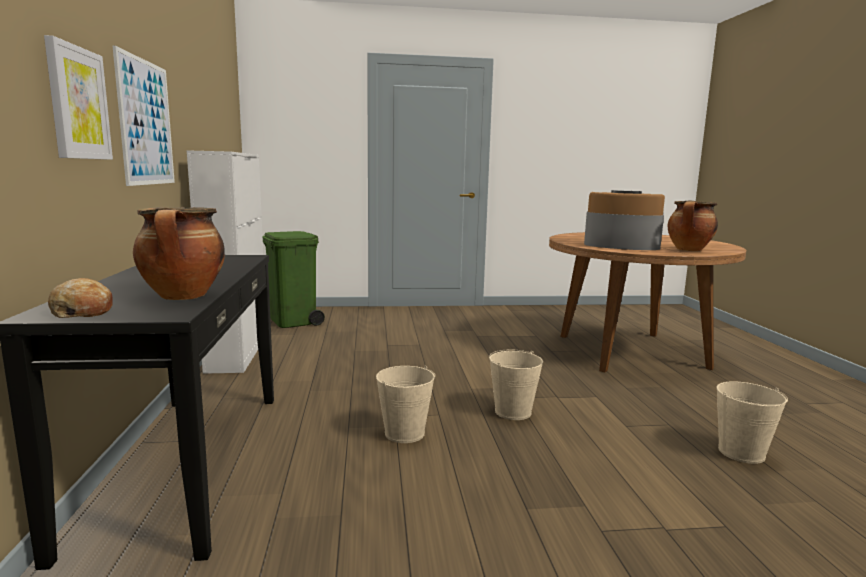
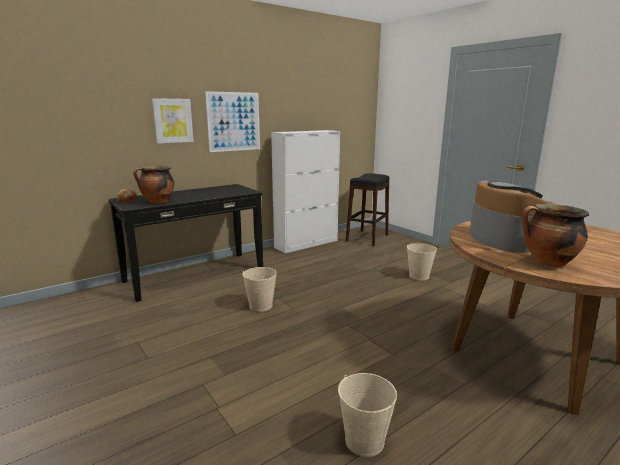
camera: 60 degrees right, 5 degrees up
(293, 321) = (367, 238): green trash can -> black stool
(513, 412) = (323, 328): beige bucket -> beige bucket (419, 276)

